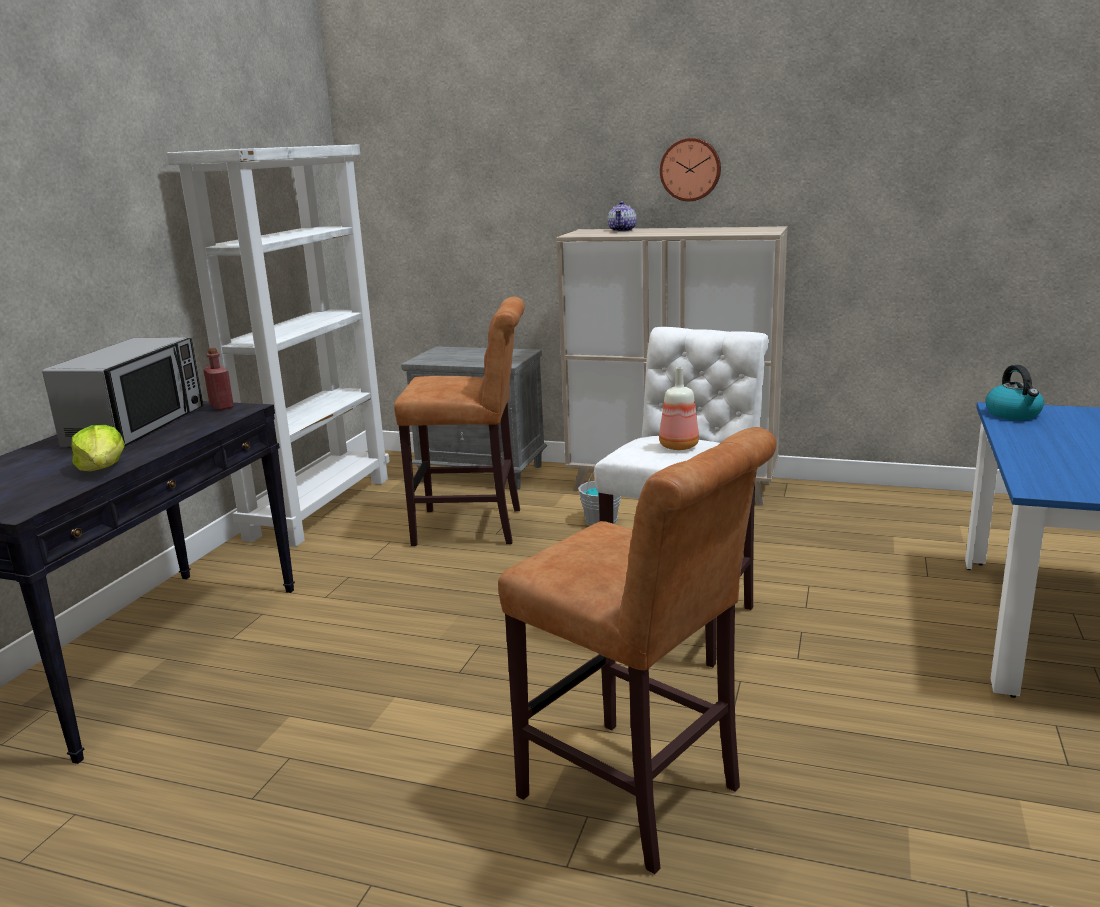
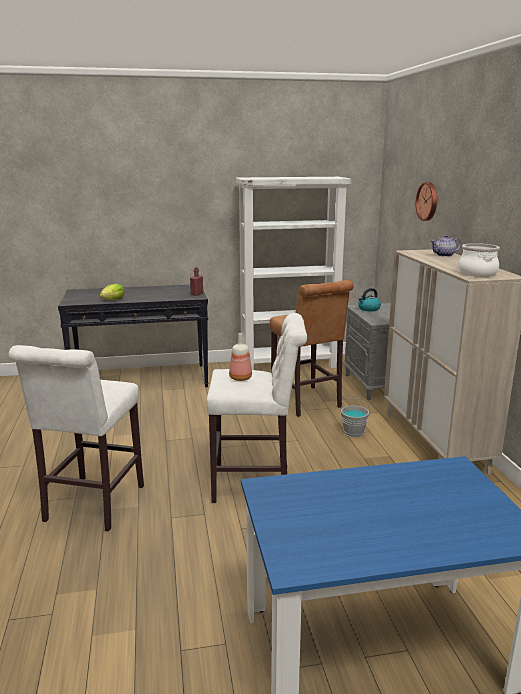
camera: 60 degrees right, 0 degrees up
(137, 426) = (162, 291): microwave -> none
(638, 798) = (91, 506): brown stool -> white stool
(690, 169) = (495, 220): wall clock -> wall clock (428, 201)
(745, 231) = (476, 273): none -> cooking pot
(1013, 414) = (444, 472): kettle -> kettle (368, 309)

